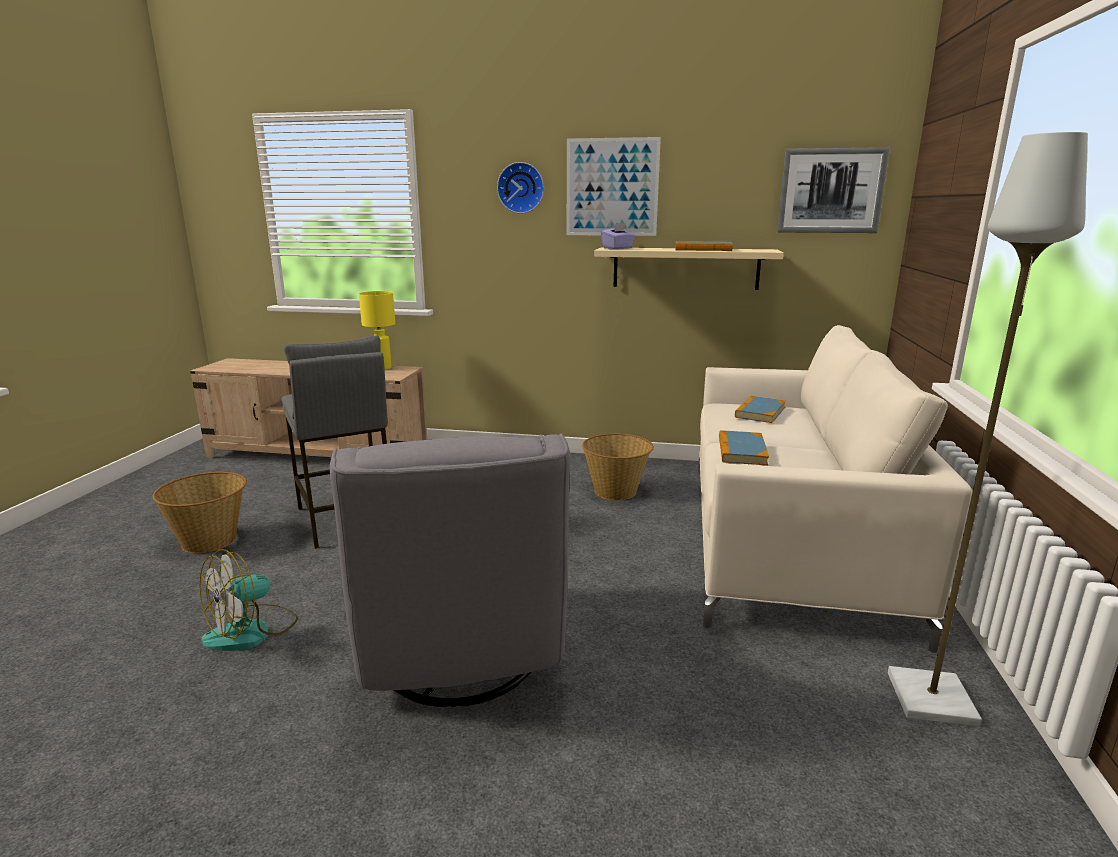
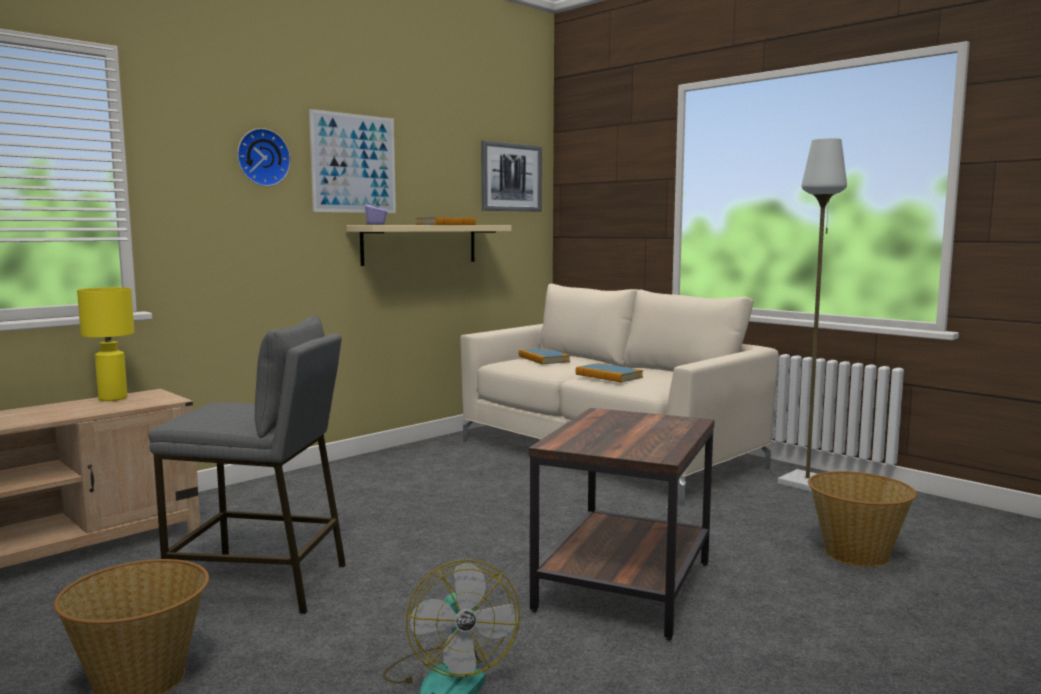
camera: 55 degrees left, 10 degrees down
(460, 657) = (626, 587): grey armchair -> brown side table
(616, 491) = (442, 470): basket -> basket (856, 554)

